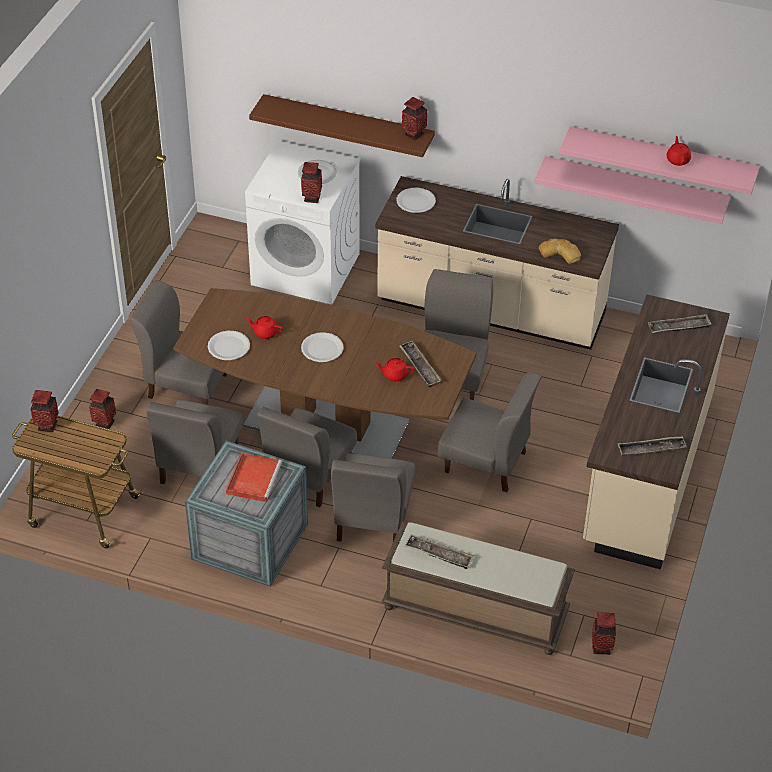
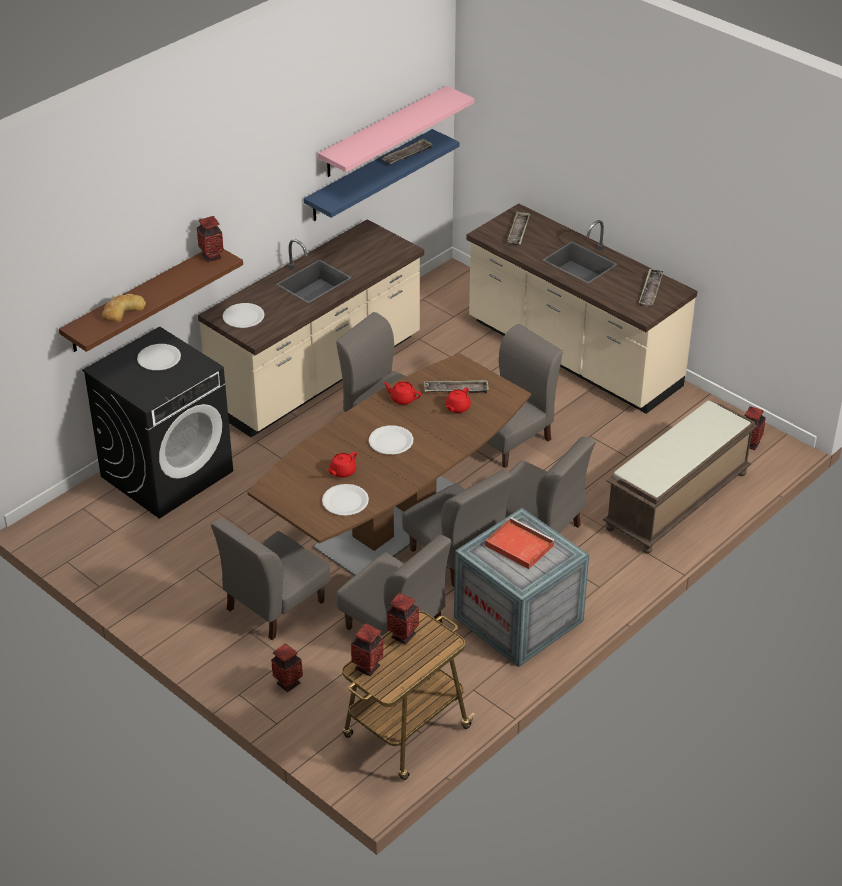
camera: 65 degrees left, 5 degrees down
(306, 269) = (167, 473): white washing machine -> black washing machine
(312, 198) = (195, 372): vase -> vase (403, 636)
(439, 554) = (662, 466): tray -> tray (407, 155)
(560, 253) = (381, 260): bread -> bread (122, 311)
(634, 188) = (370, 176): pink shelf -> blue shelf
(678, 160) = (409, 117): red teapot -> red teapot (402, 399)

